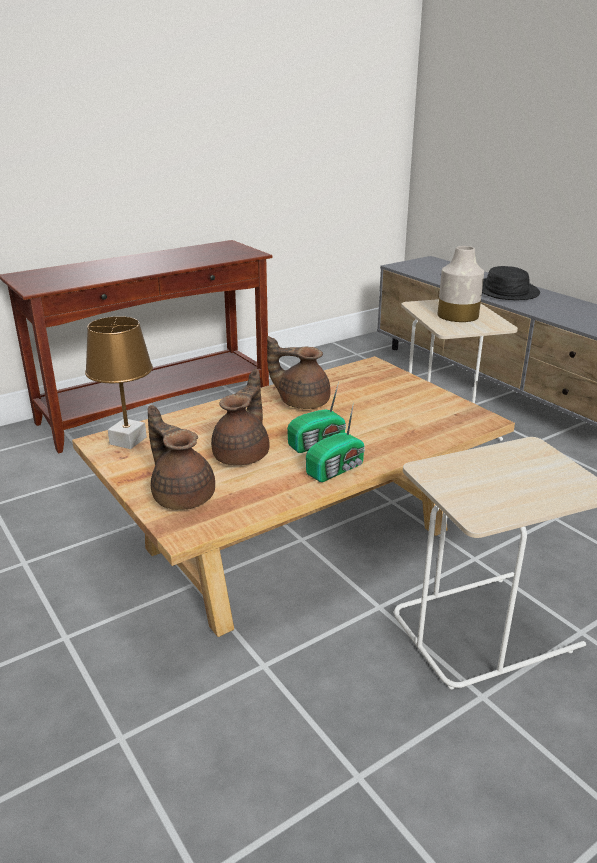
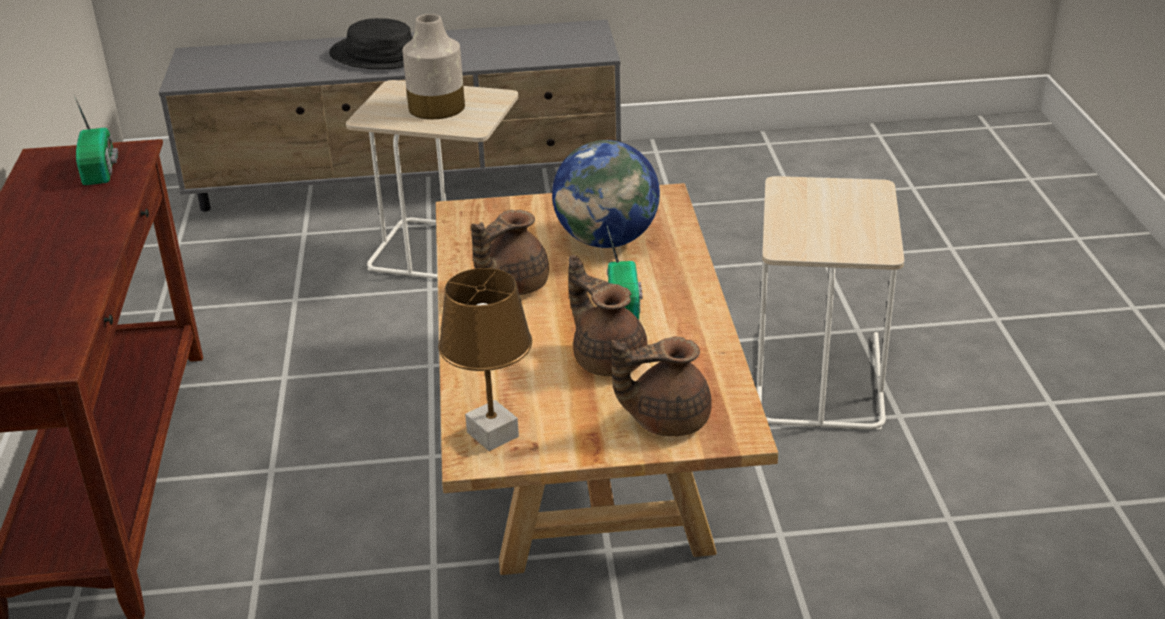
camera: 60 degrees left, 5 degrees up
(337, 469) = (691, 309): radio -> radio (101, 169)
(394, 416) = (607, 240): none -> globe

